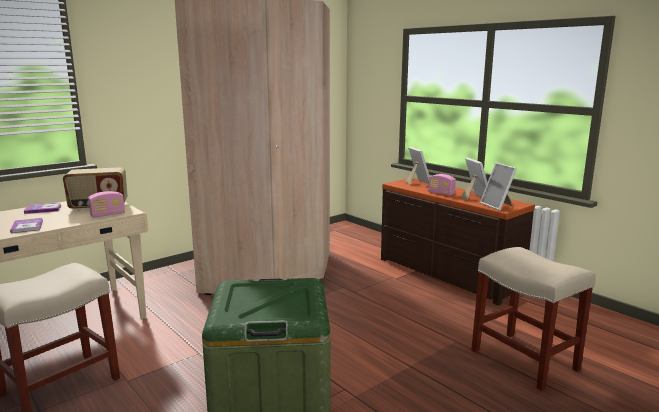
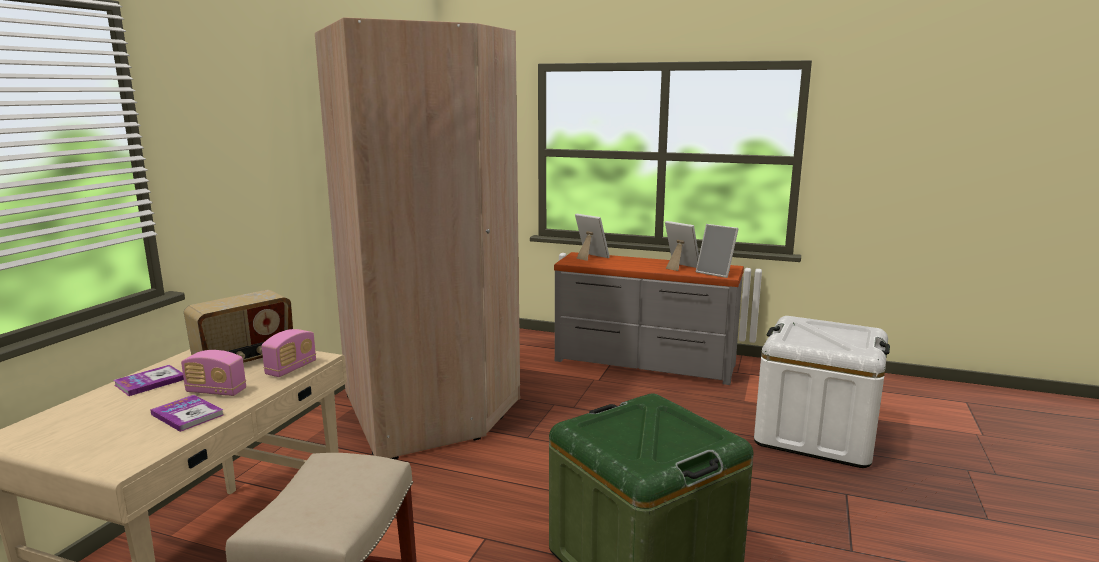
camera: 30 degrees left, 0 degrees up
(441, 193) = (638, 267): radio -> radio (216, 391)
(446, 274) = (644, 363): brown dresser -> grey dresser
(525, 360) = (816, 434): beige stool -> white storage box

